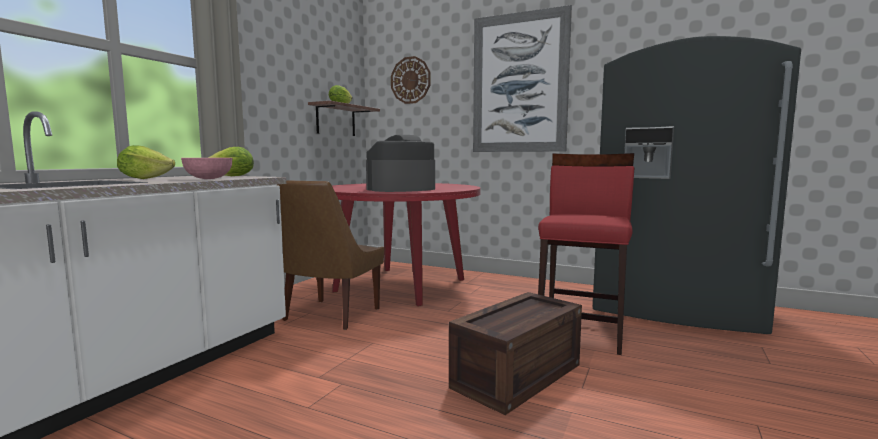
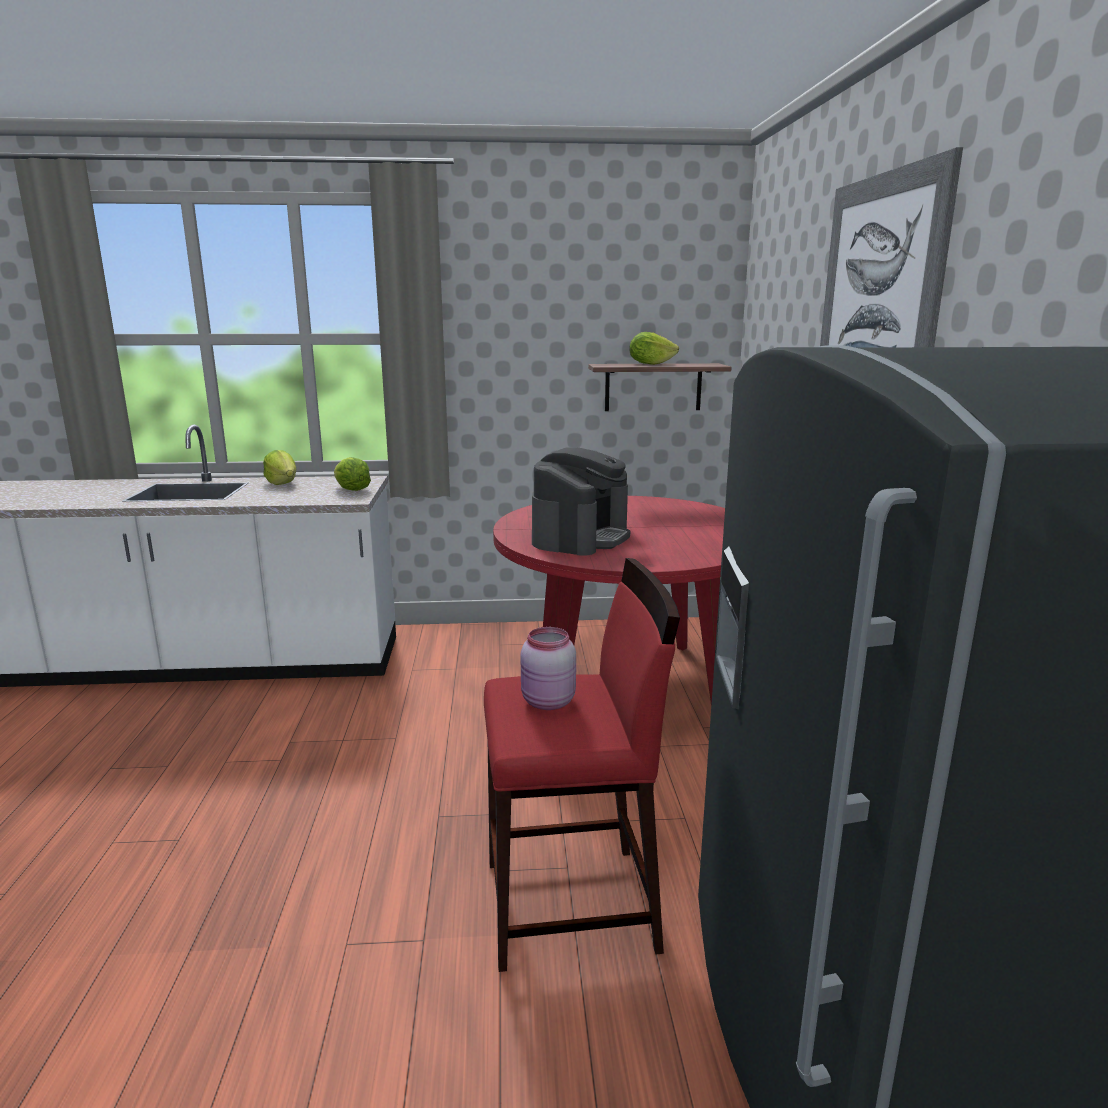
camera: 60 degrees right, 10 degrees up
(208, 178) = (295, 497): pink bowl -> none
(330, 315) = (458, 682): brown chair -> none
(401, 189) = (581, 537): coffee machine -> coffee machine turned 90 degrees clockwise
(410, 80) = (773, 315): wall clock -> none
(516, 374) = (360, 872): crate -> none
(584, 215) = (547, 702): none -> pink jar

